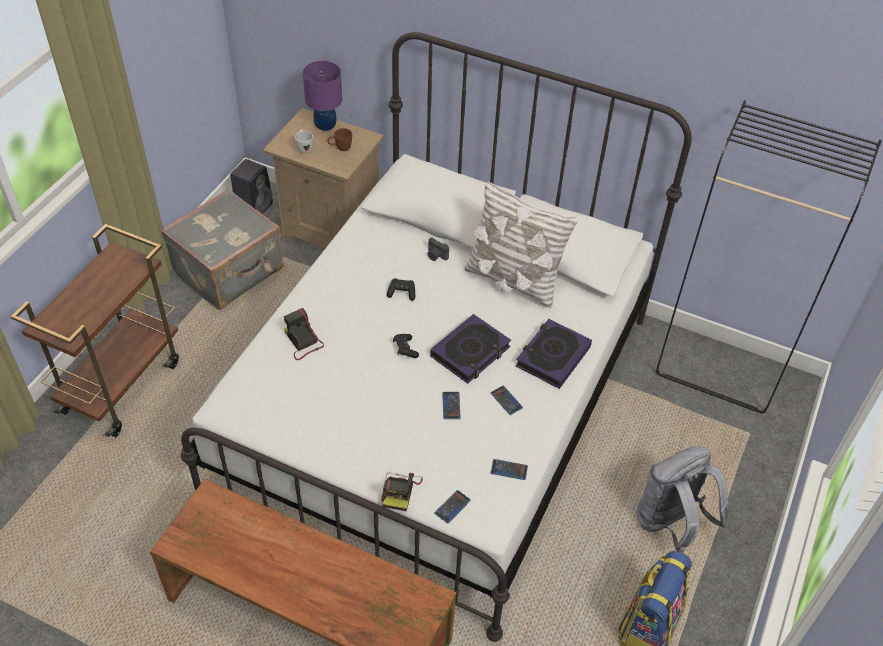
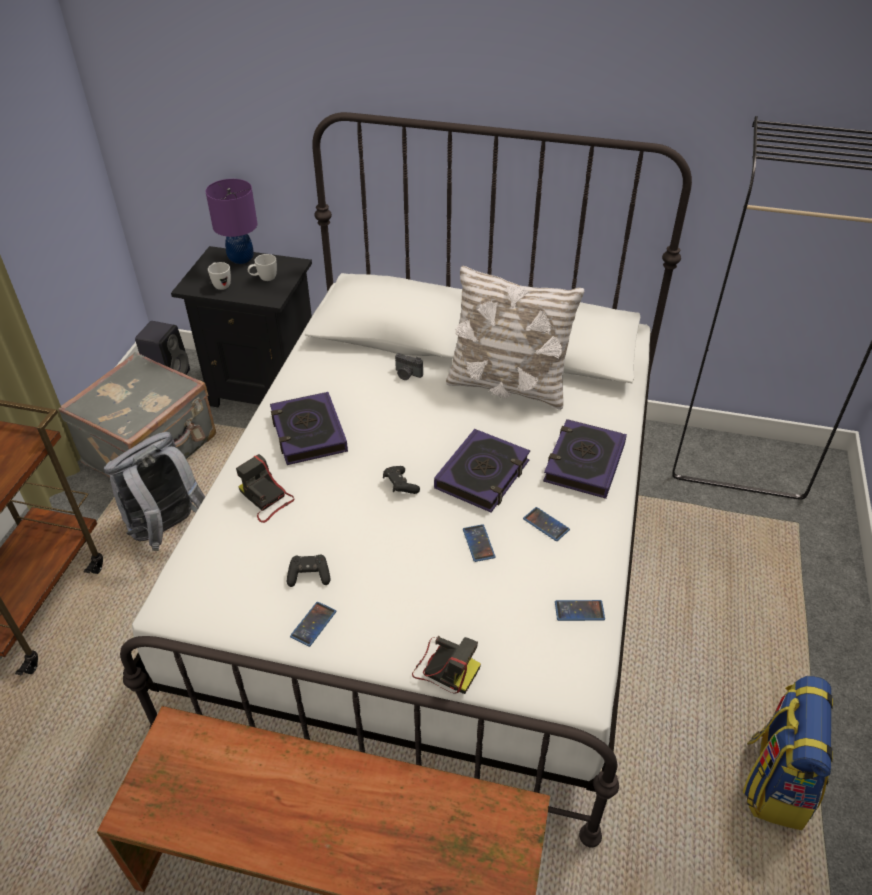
camera: 10 degrees left, 5 degrees down
(331, 234) = (265, 391): beige nightstand -> black nightstand
(340, 148) = (264, 279): brown mug -> white mug
(346, 293) = (308, 433): none -> book
(400, 491) = (445, 668): camera -> camera turned 60 degrees counterclockwise
(402, 293) = (377, 421): black game controller -> black game controller (309, 575)
(452, 507) = (521, 676): phone -> phone (313, 624)
(670, 524) = (753, 645): grey backpack -> grey backpack (168, 530)

